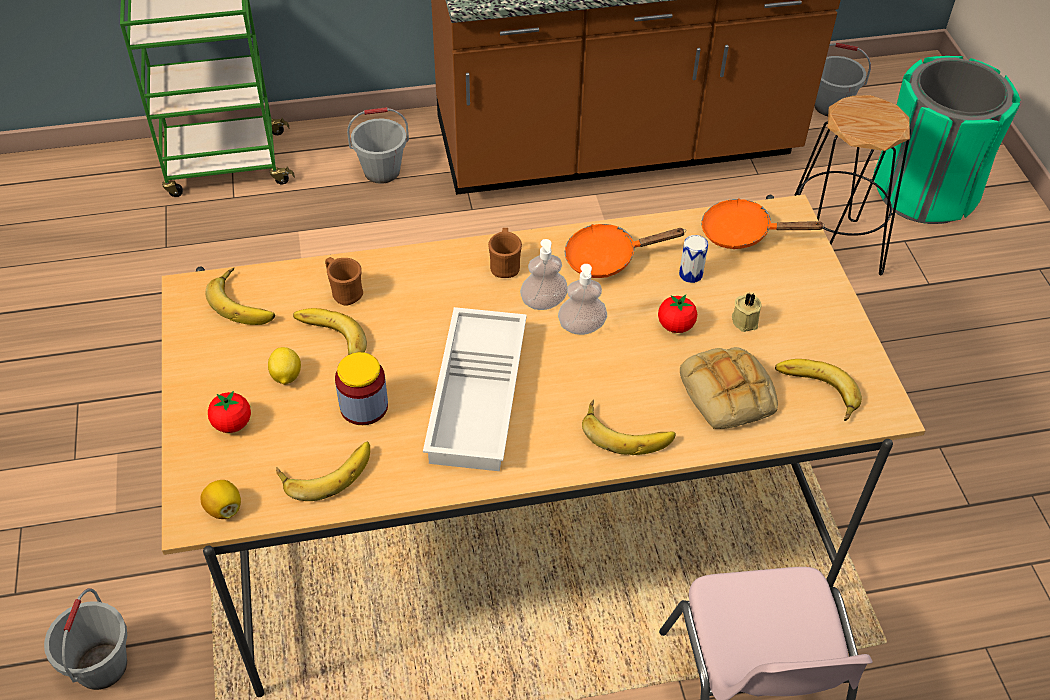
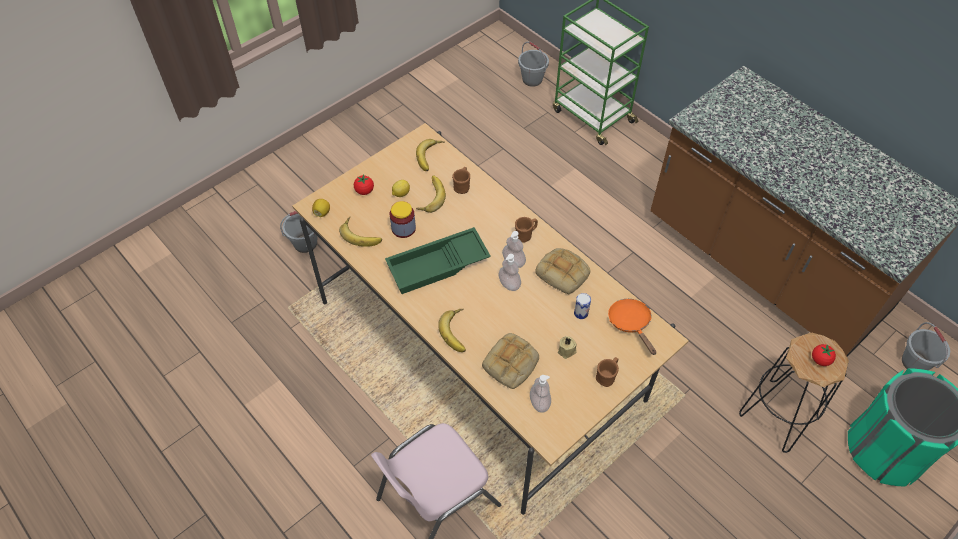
camera: 60 degrees right, 5 degrees up
(382, 171) = (644, 176): grey bucket -> grey bucket (532, 79)
(480, 397) = (438, 266): white tray -> green tray
(607, 258) = (563, 273): orange frying pan -> bread
(675, 326) = (539, 322): tomato -> tomato (820, 360)
(814, 299) = (607, 376): none -> brown mug
(815, 392) = (539, 402): banana -> soap dispenser

